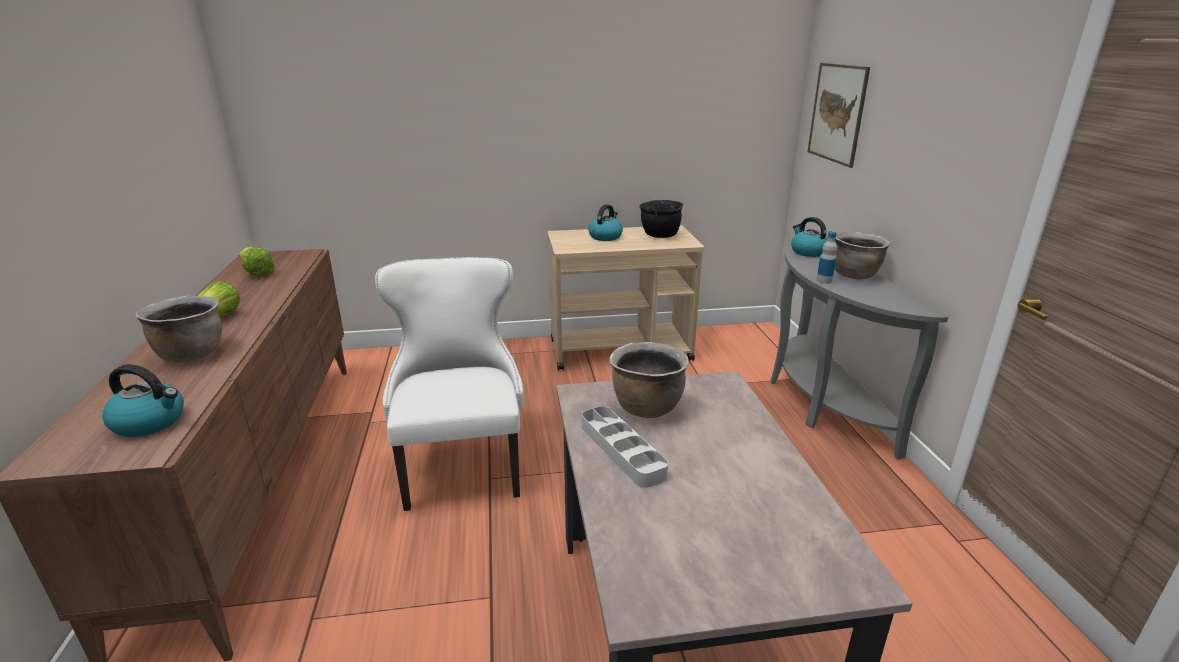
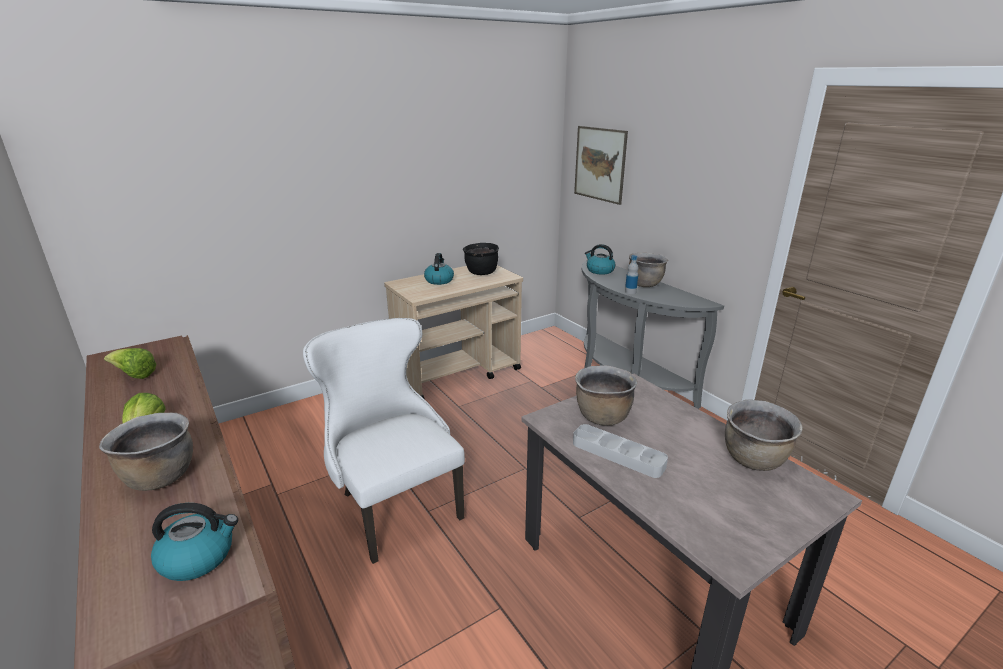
camera: 25 degrees left, 0 degrees up
(795, 506) = (754, 460): none -> brown cooking pot

